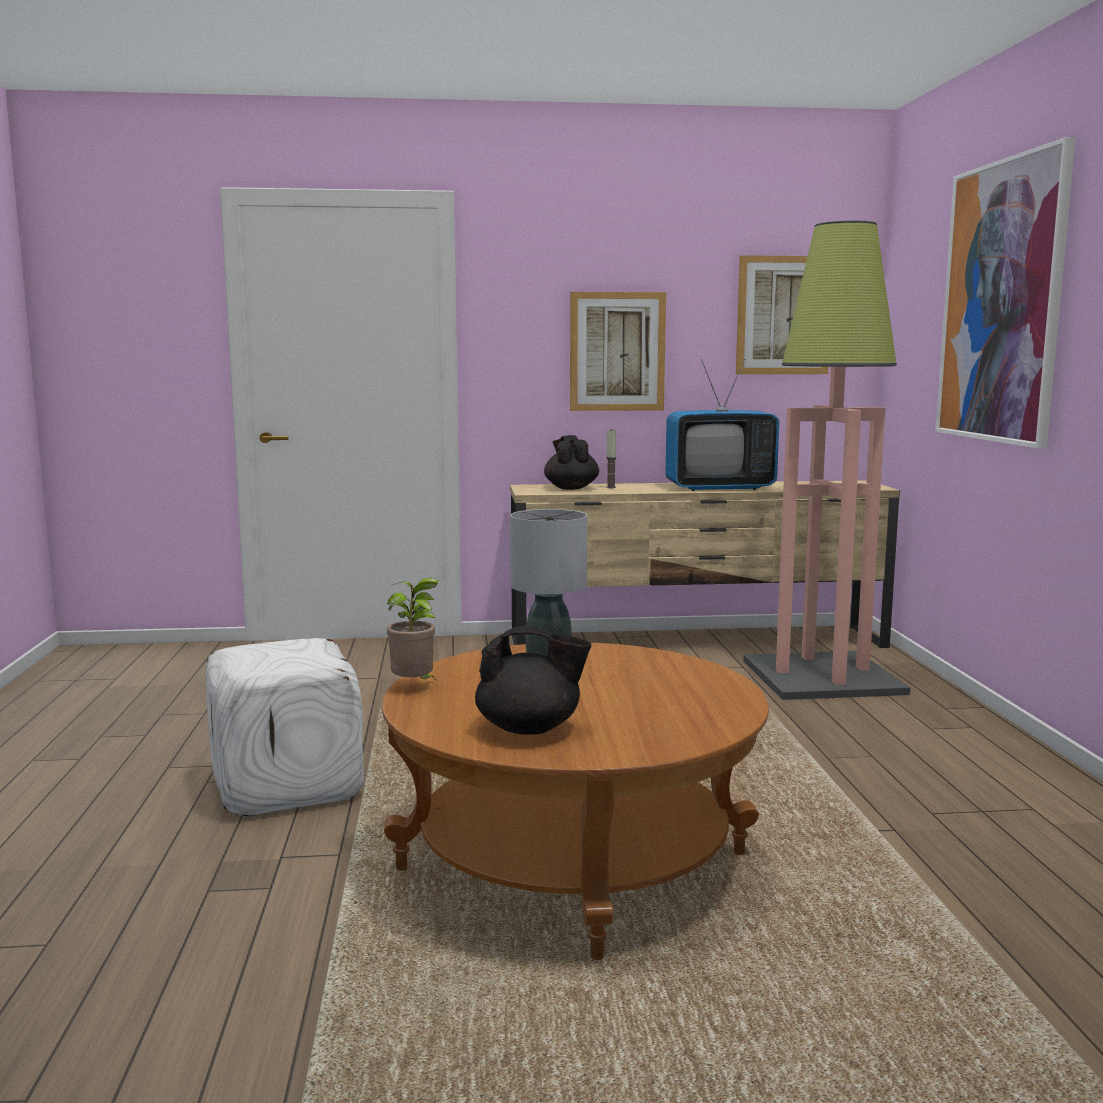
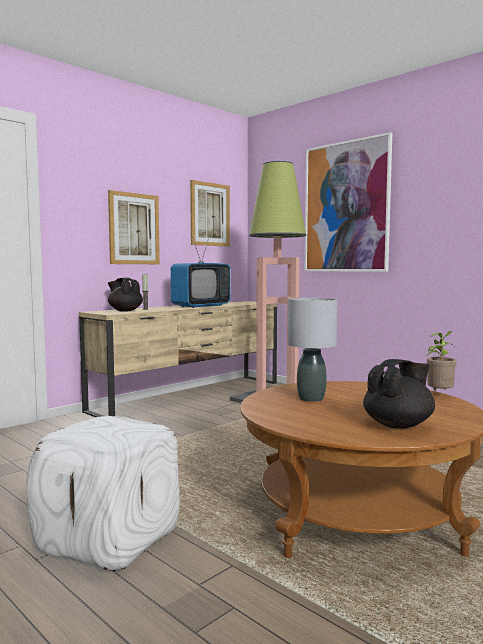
camera: 40 degrees left, 5 degrees down
(415, 687) = (277, 422): potted plant -> potted plant (439, 395)

